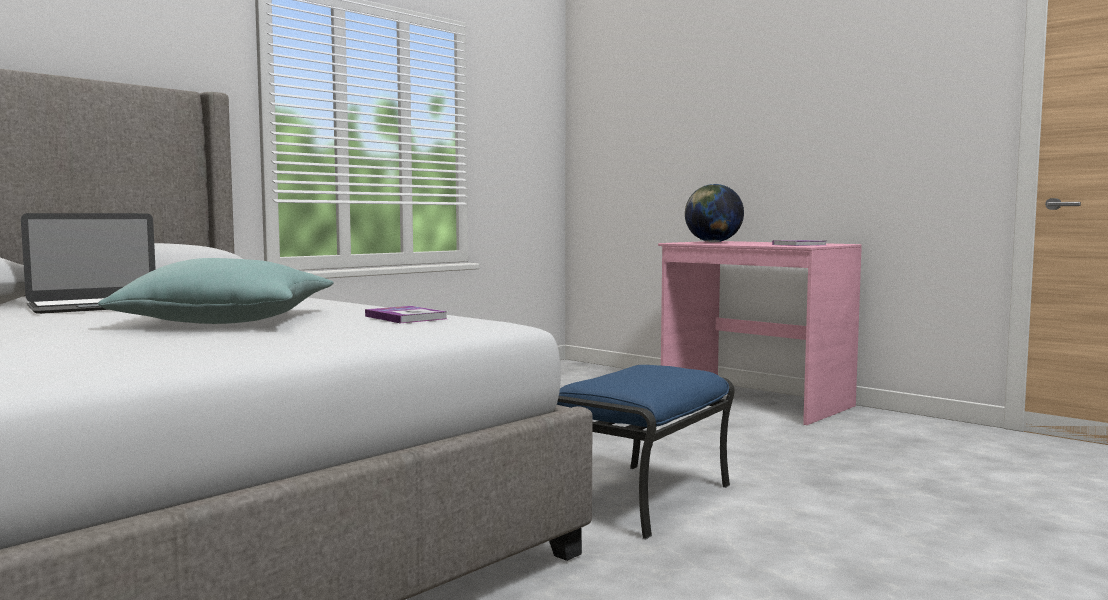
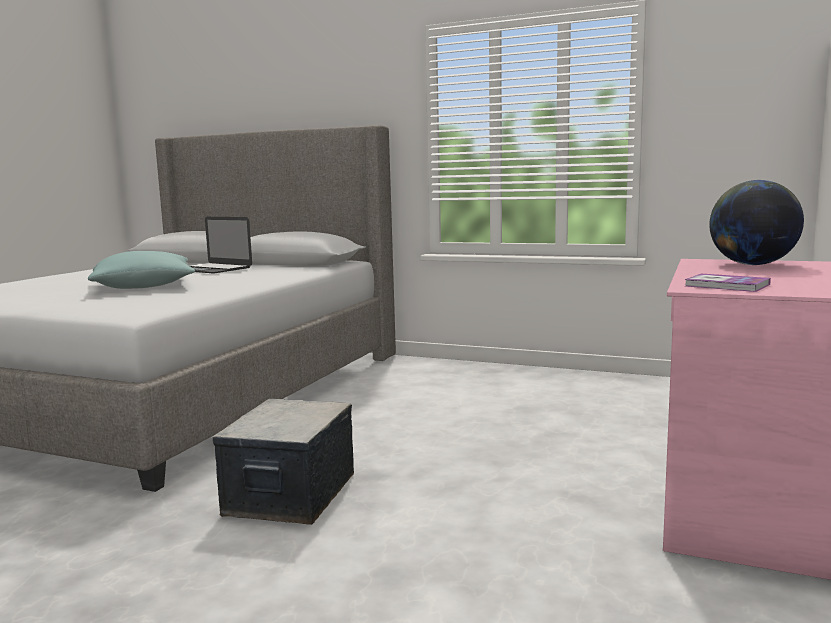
camera: 70 degrees right, 5 degrees up
(406, 317) = (158, 300): book -> none
(640, 499) = (289, 494): blue ottoman -> storage box

